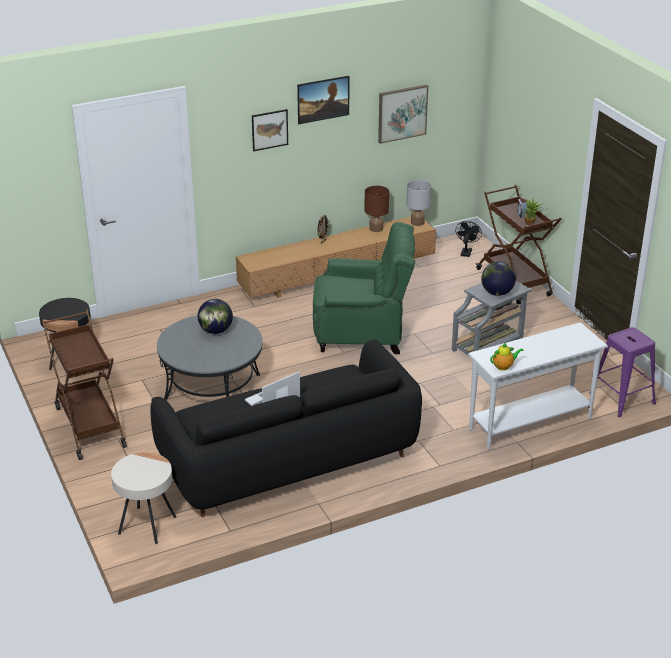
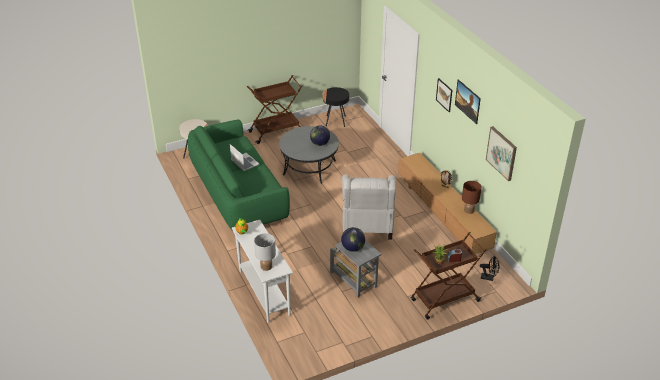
camera: 90 degrees right, 5 degrees up
(289, 462) = (238, 195): black sofa -> green sofa
(362, 334) = (367, 223): green armchair -> white armchair
(417, 222) = (483, 230): grey table lamp -> grey table lamp (266, 266)
(622, 398) = (289, 343): purple stool -> none

